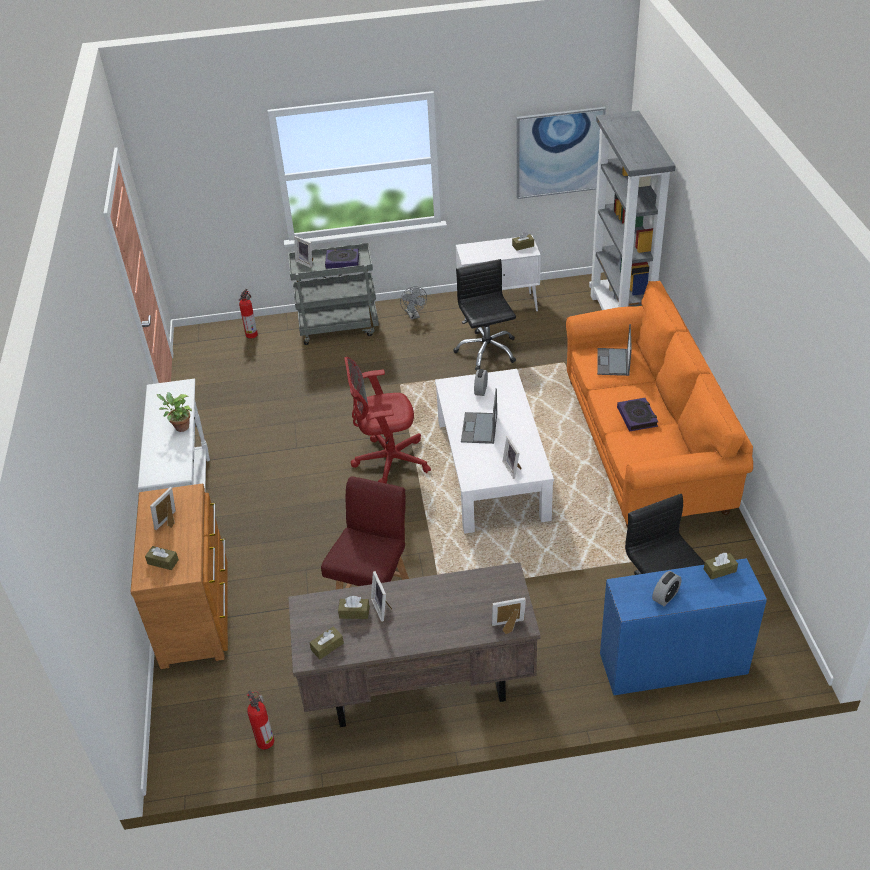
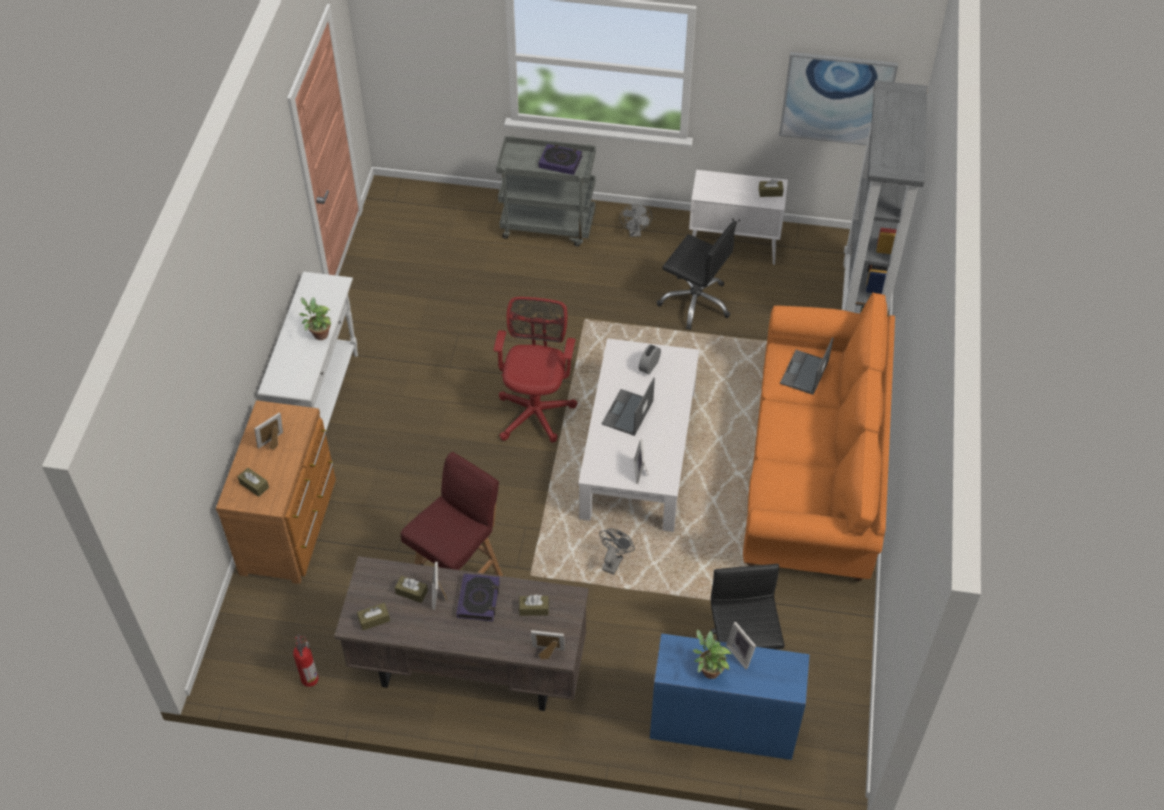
camera: 15 degrees right, 10 degrees up
(252, 334) = (452, 208): fire extinguisher -> none
(306, 262) = (521, 153): picture frame -> picture frame (741, 653)
(388, 461) = (536, 410): red office chair -> red office chair turned 90 degrees clockwise
(486, 351) = (695, 302): black office chair -> black office chair turned 120 degrees clockwise
(510, 558) = (614, 561): none -> grey fan
(637, 417) = (797, 449): book -> book (478, 599)
(665, 597) = (708, 670): alarm clock -> potted plant
(719, 570) = (775, 659): brown tissue box -> brown tissue box (534, 609)

